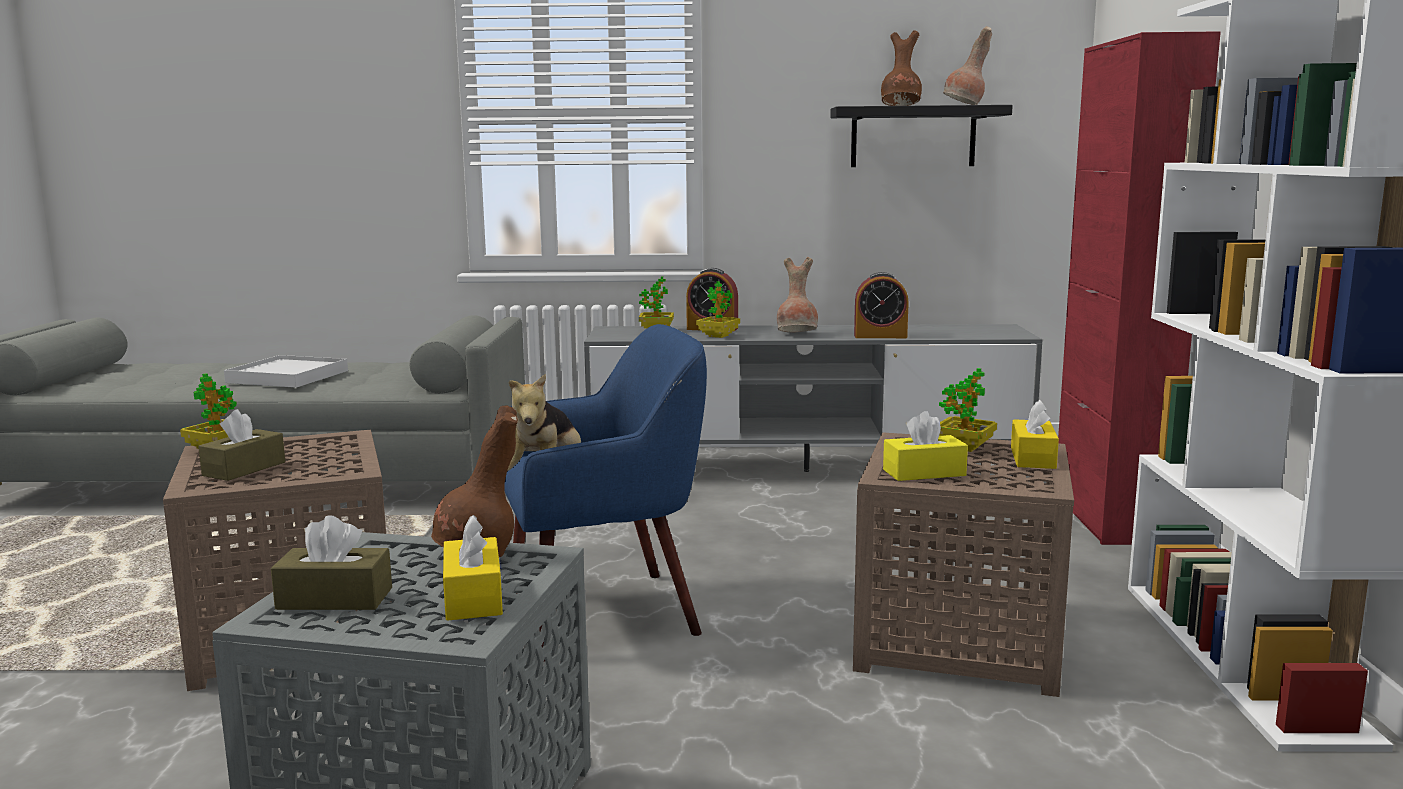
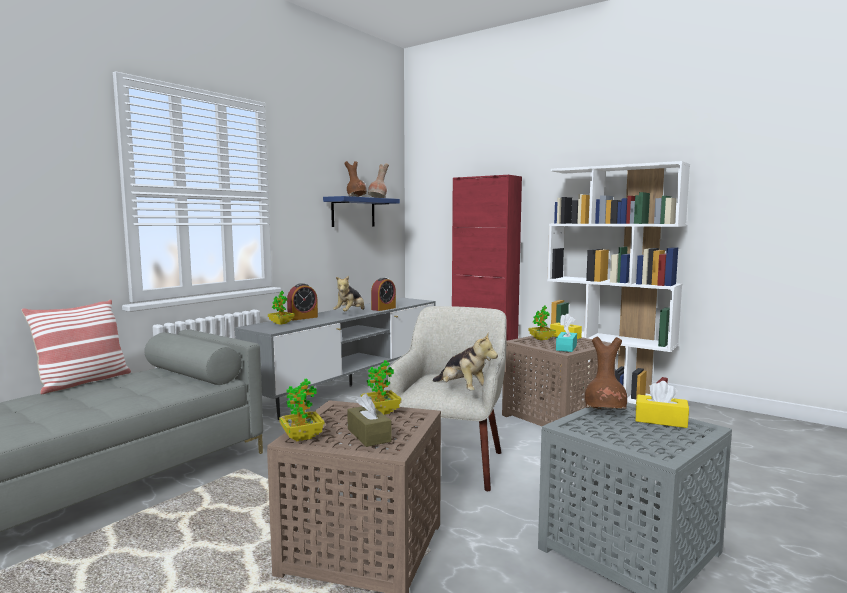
camera: 55 degrees left, 5 degrees down
(288, 377) = (70, 405): white tray -> none
(334, 598) = (645, 442): brown tissue box -> none
(371, 360) = (83, 382): none -> pillow
(604, 613) = (452, 463): blue armchair -> beige armchair
(718, 336) = (322, 320): potted plant -> potted plant (380, 412)
(797, 334) = (350, 313): brown vase -> plush toy
(913, 137) = (353, 212): black shelf -> blue shelf
(924, 473) = (566, 348): yellow tissue box -> turquoise tissue box

